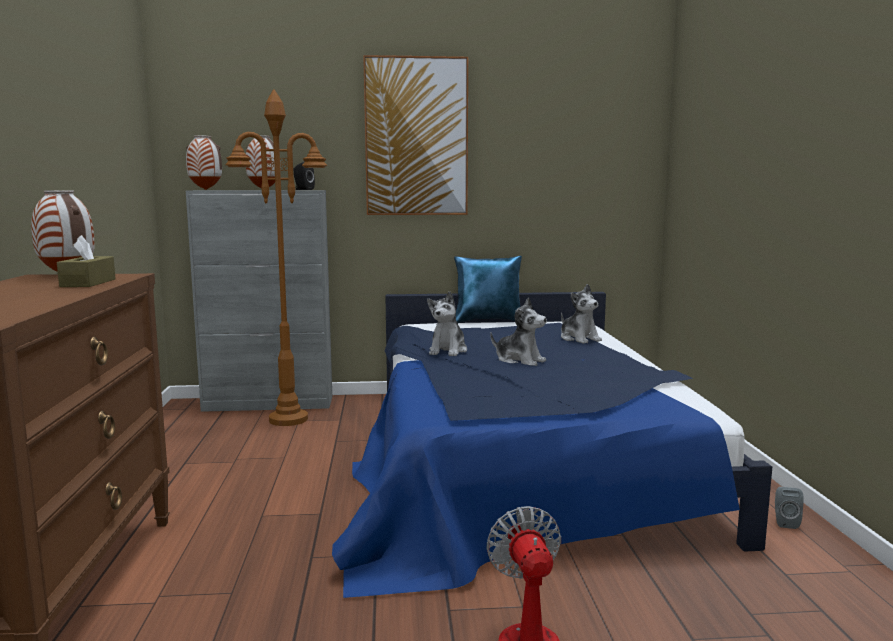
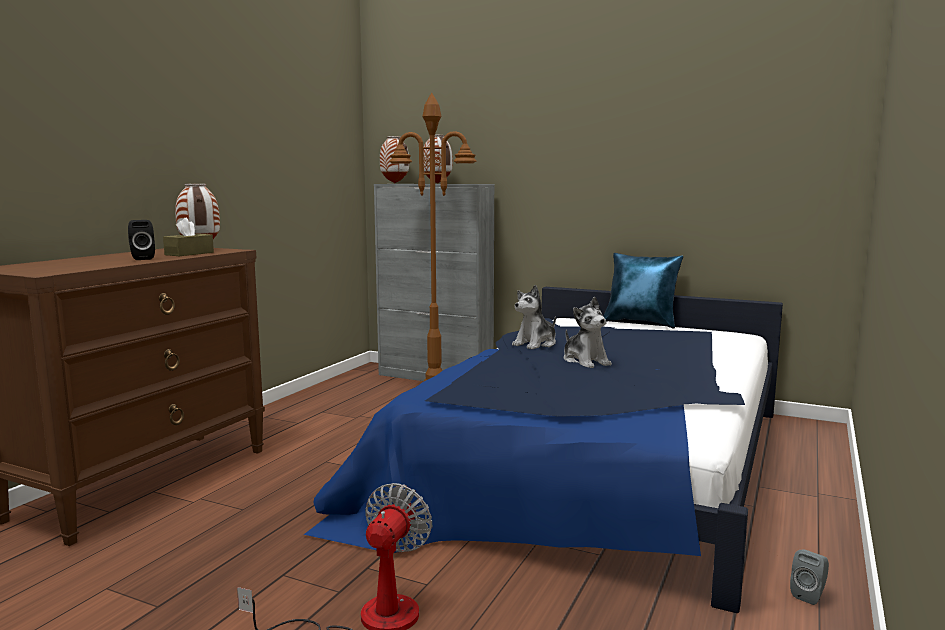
camera: 30 degrees right, 0 degrees up
(303, 189) = (472, 183): black speaker -> black speaker (142, 258)
(416, 137) = (581, 131): picture -> none
(579, 339) = (697, 349): plush toy -> none

